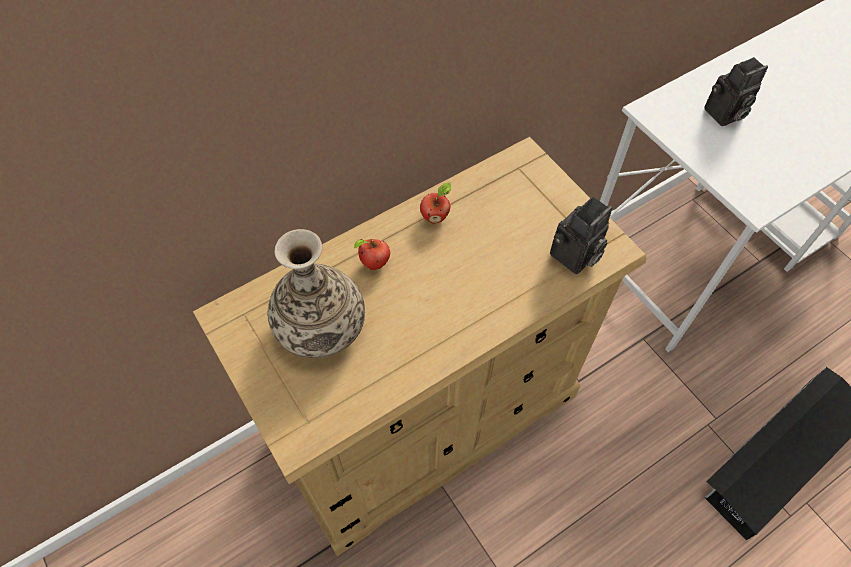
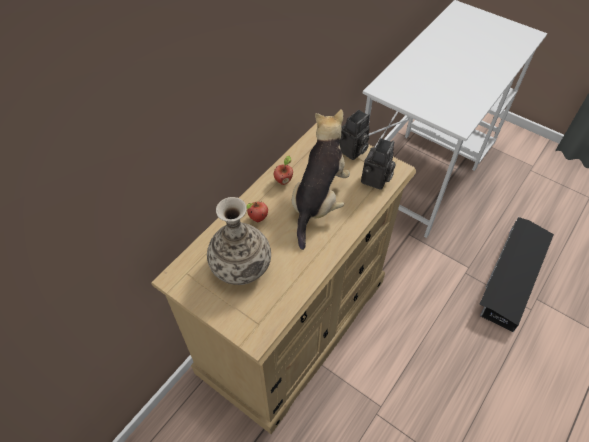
camera: 20 degrees left, 5 degrees down
(473, 264) = (318, 201): none -> plush toy
(724, 115) = (421, 81): camera -> camera (352, 151)

